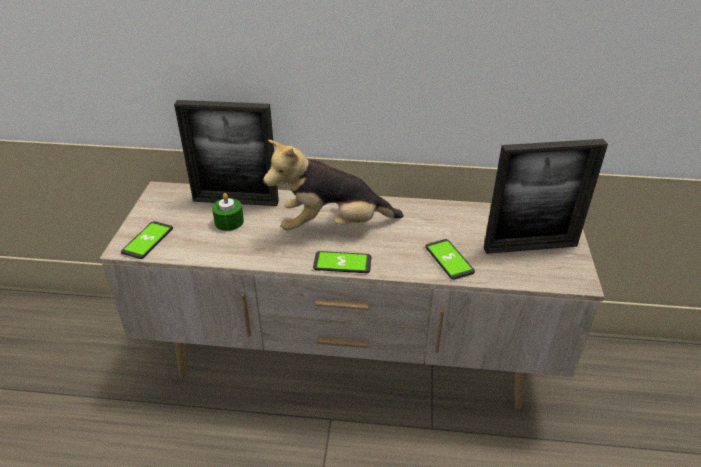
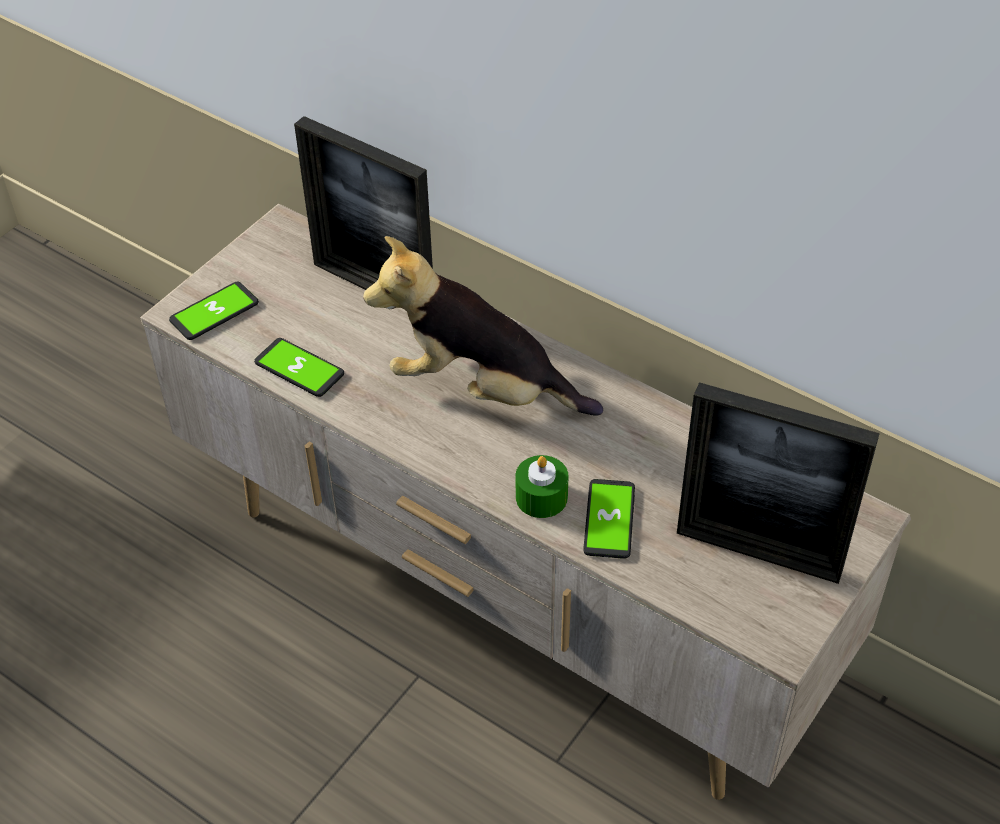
camera: 30 degrees right, 10 degrees up
(229, 221) = (340, 322): green candle -> green candle (541, 497)
(342, 263) = (448, 459): phone -> phone (299, 368)

